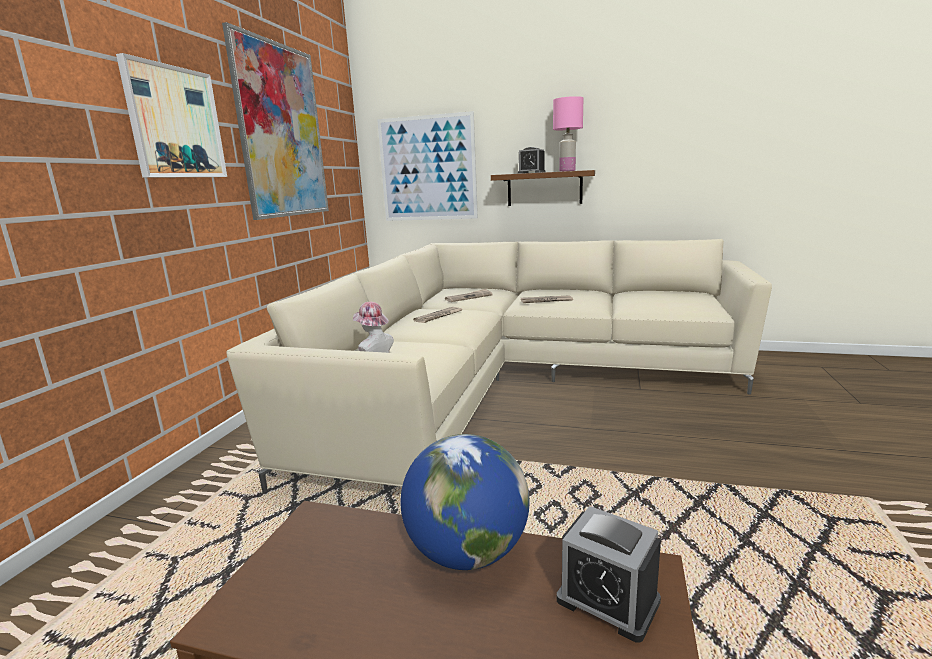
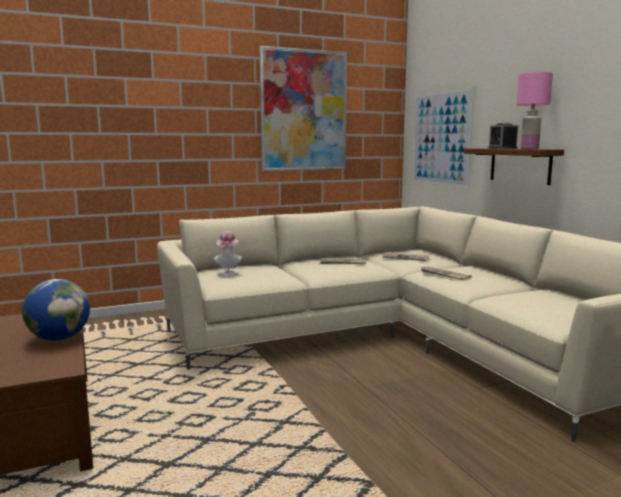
camera: 50 degrees right, 5 degrees down
(175, 123) = (208, 111): picture -> none
(607, 600) = (39, 365): alarm clock -> none

